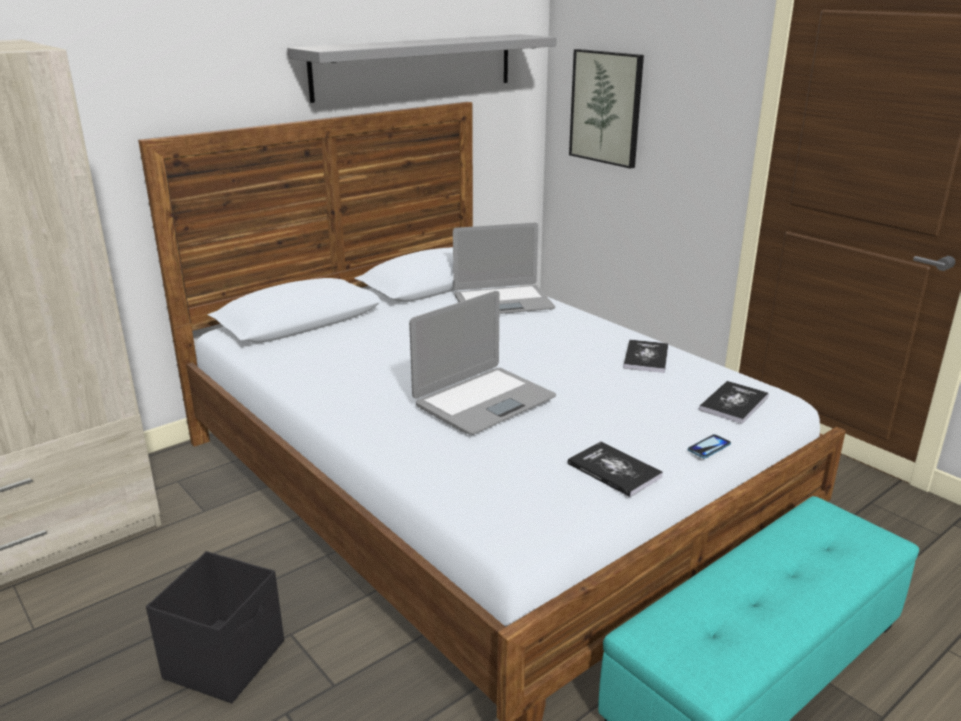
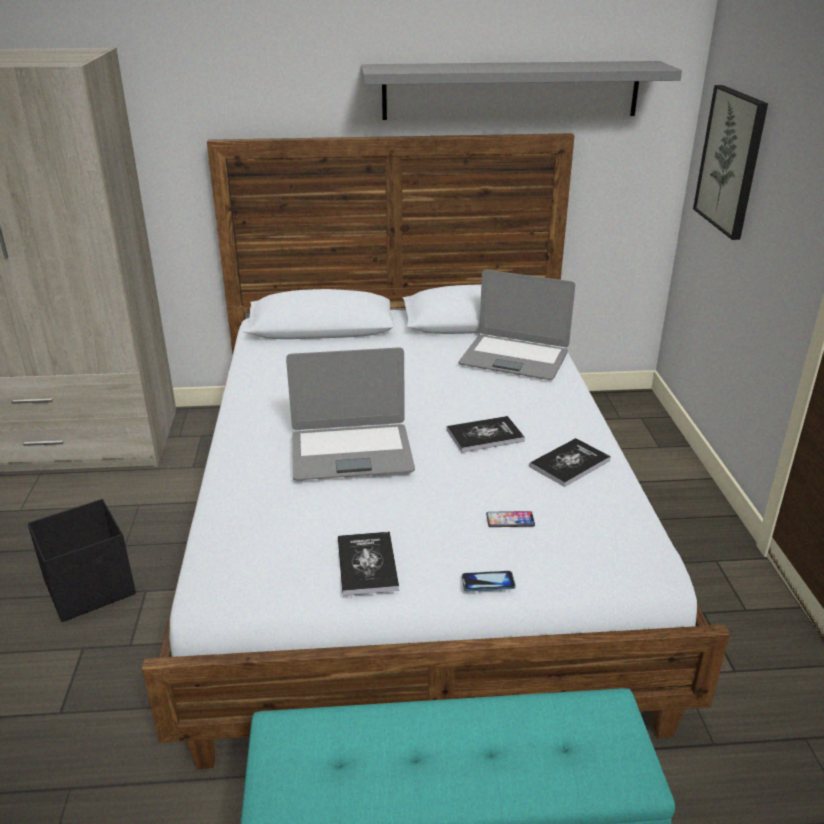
camera: 35 degrees right, 5 degrees up
(663, 405) = (510, 520): none -> phone
(733, 403) = (585, 548): book -> book (485, 435)

